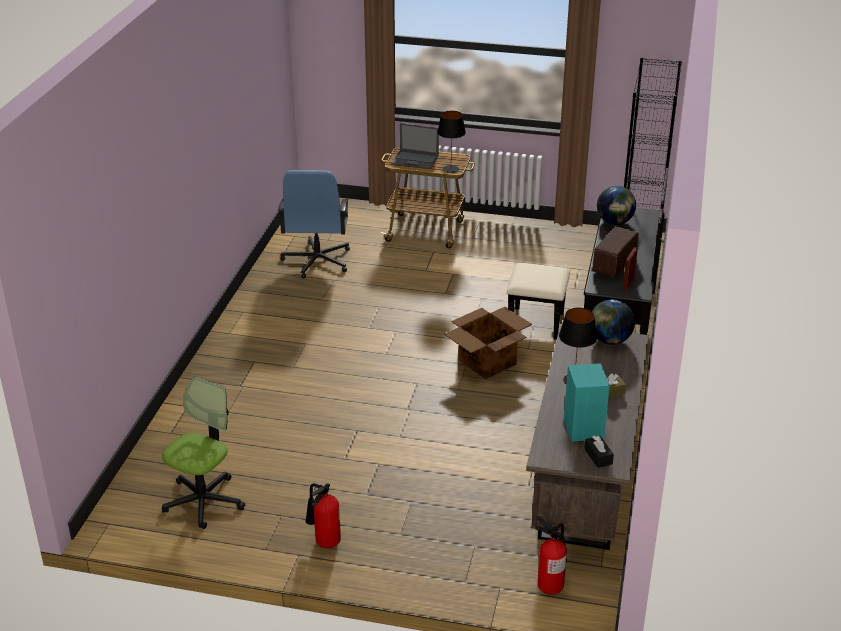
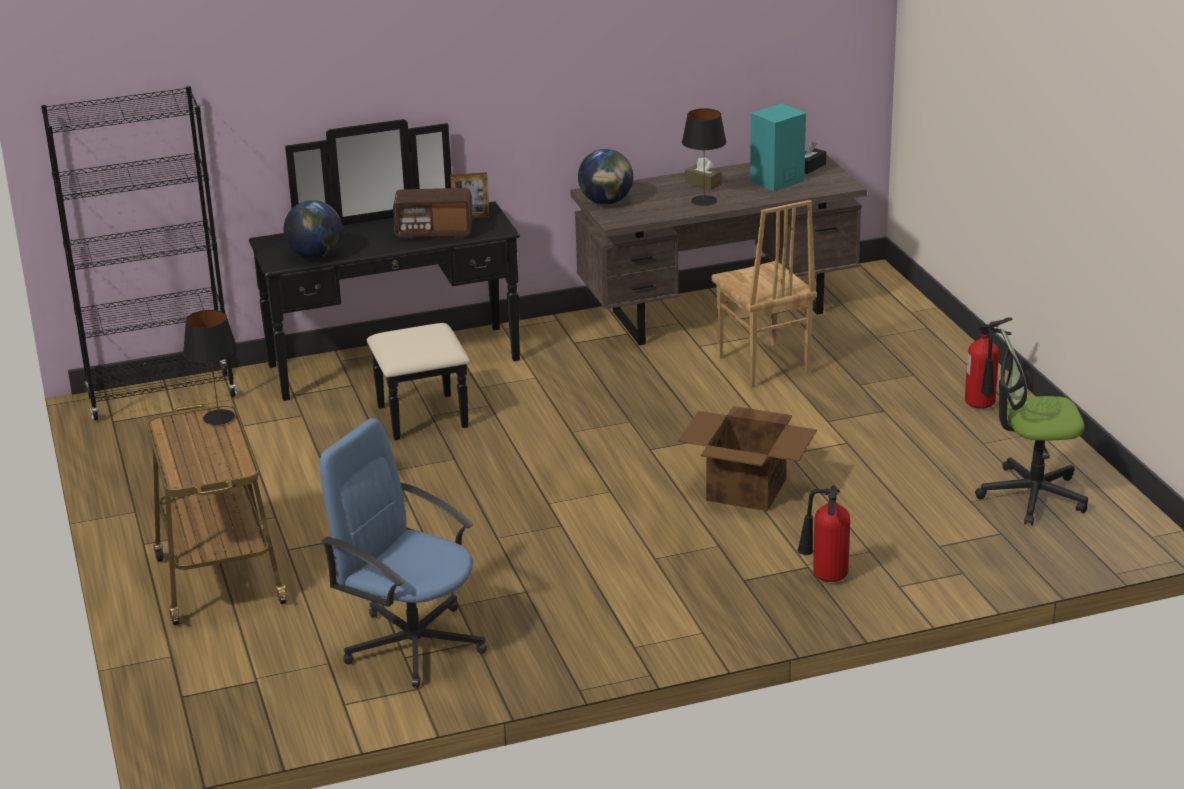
camera: 120 degrees left, 5 degrees down
(317, 261) = (413, 643): blue office chair -> blue office chair turned 120 degrees counterclockwise
(415, 160) = (205, 457): laptop -> none
(480, 470) = (762, 366): none -> brown chair
(486, 362) = (551, 421): cardboard box -> cardboard box (747, 490)
(551, 584) = (873, 293): fire extinguisher -> fire extinguisher (824, 577)

